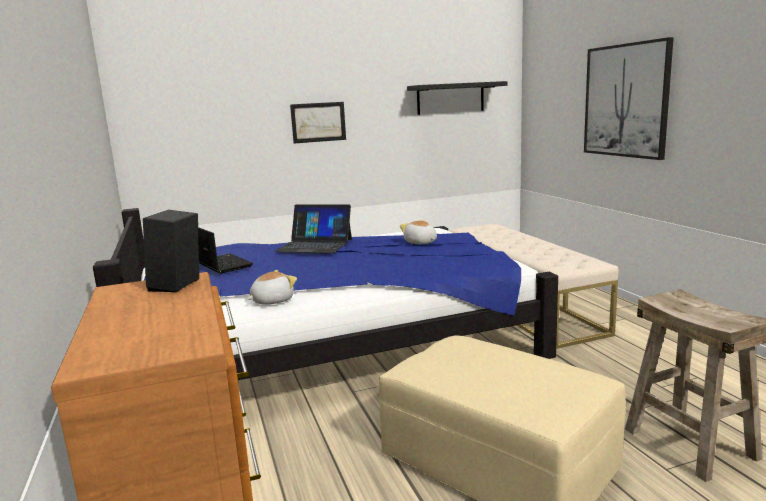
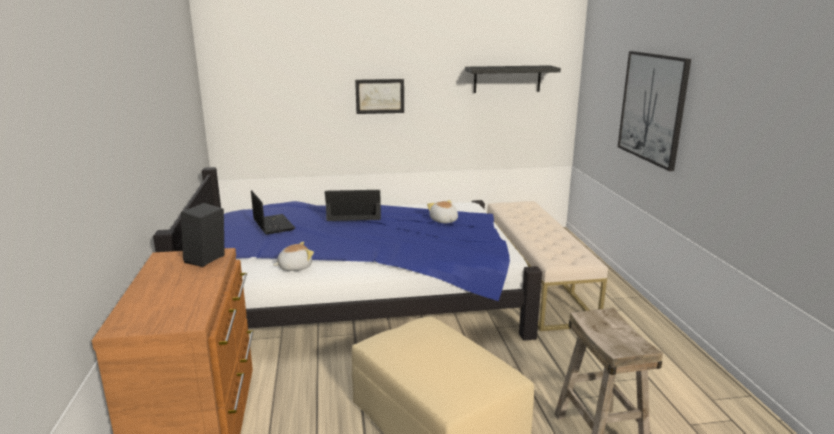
camera: 10 degrees right, 5 degrees up
(314, 245) = (354, 213): laptop -> laptop turned 150 degrees clockwise

